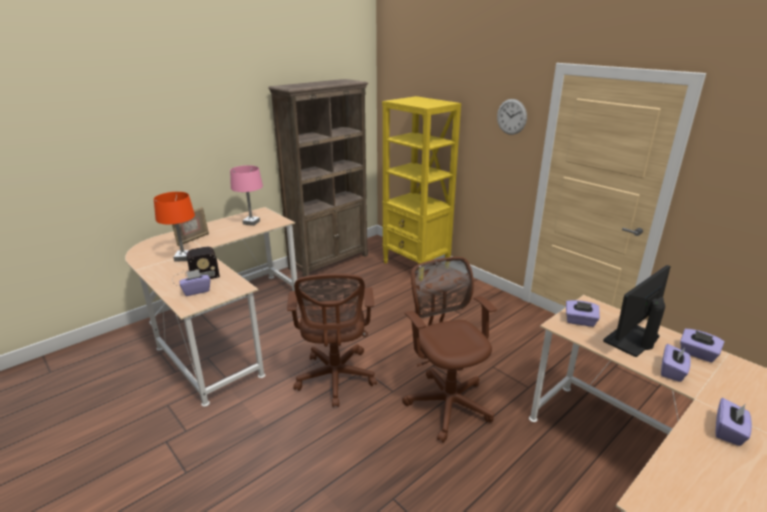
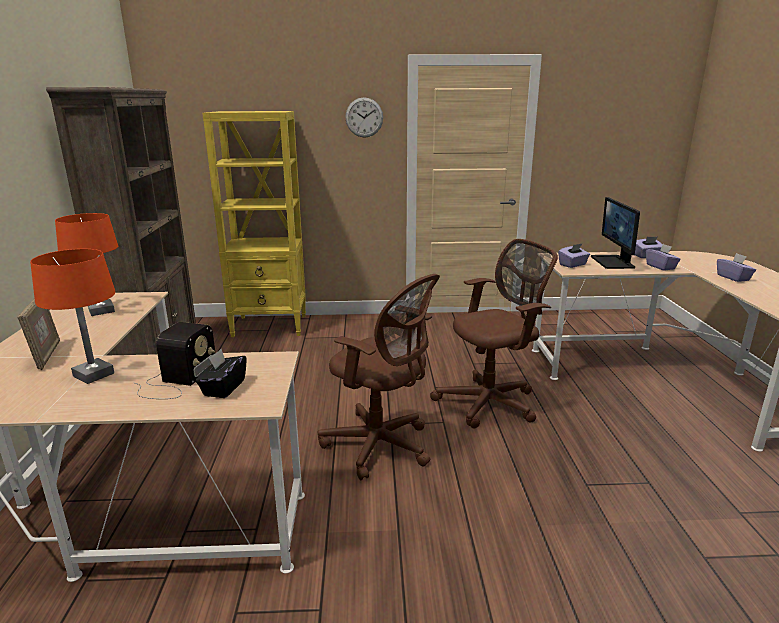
camera: 50 degrees left, 5 degrees down
(196, 291) = (223, 388): purple tissue box -> black tissue box
(251, 222) = (101, 310): pink table lamp -> orange table lamp
(447, 401) = (491, 402): brown office chair -> brown office chair turned 135 degrees clockwise

